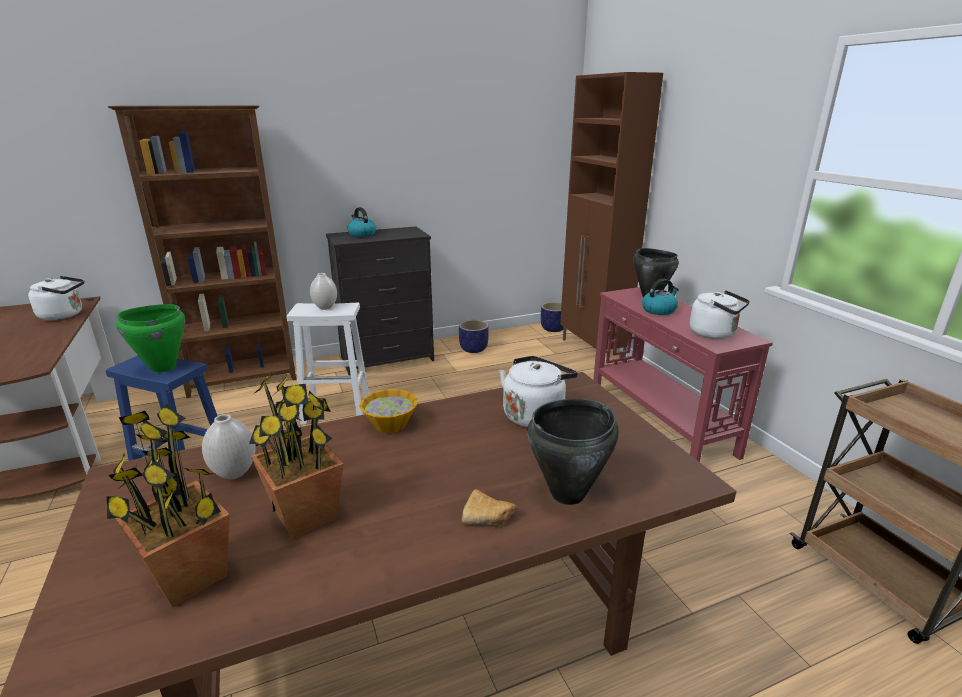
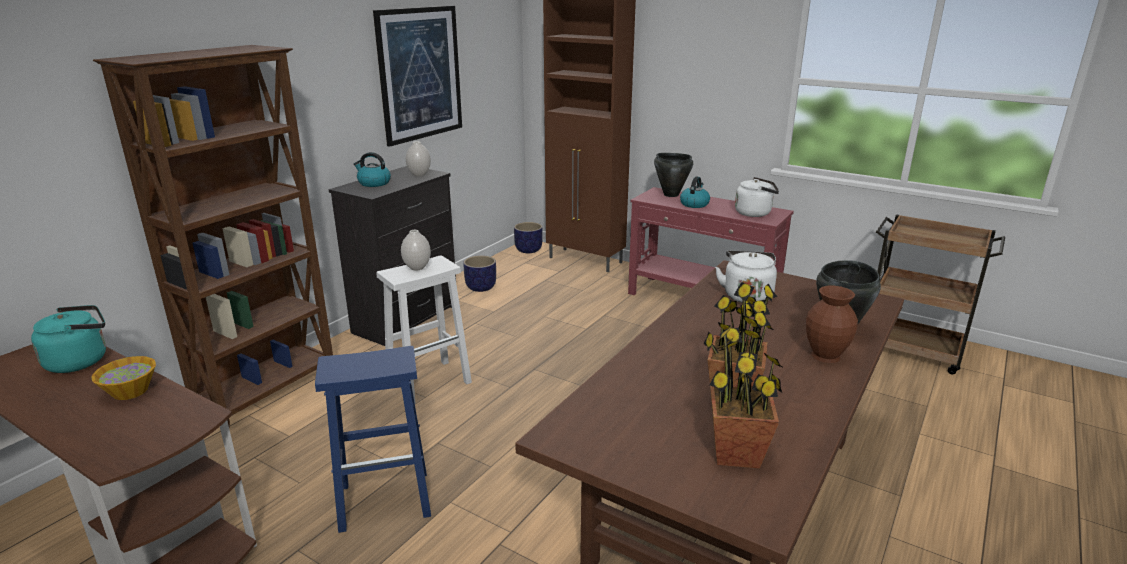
camera: 35 degrees left, 0 degrees up
(64, 315) = (81, 361): white kettle -> turquoise kettle
(162, 368) = (376, 362): green cooking pot -> none
(234, 473) = (635, 398): white vase -> white vase (419, 175)
(390, 424) = (672, 332): bowl -> bowl (130, 391)
(441, 146) = (420, 74): none -> picture
(489, 518) = (826, 356): bread -> brown vase

